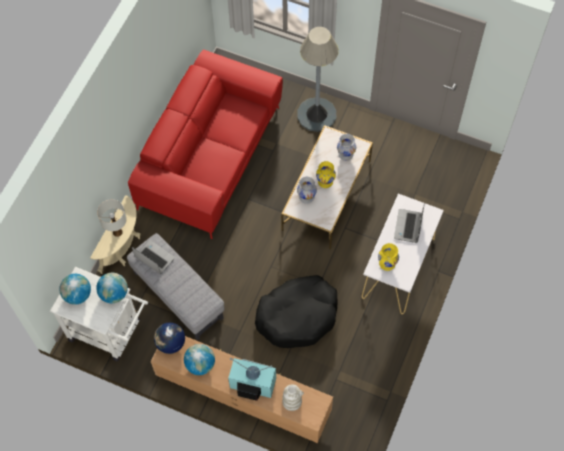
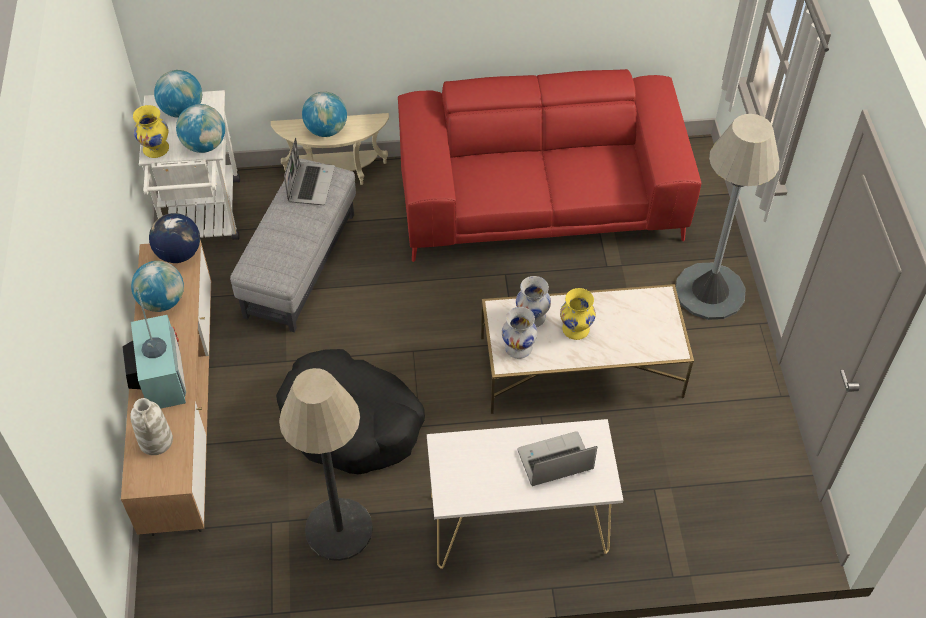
camera: 60 degrees right, 10 degrees down
(117, 232) = (326, 130): white table lamp -> globe
(345, 155) = (643, 334): white vase -> white vase (518, 348)
(357, 349) = (338, 529): none -> floor lamp
(387, 263) = (466, 459): yellow vase -> yellow vase (156, 149)

